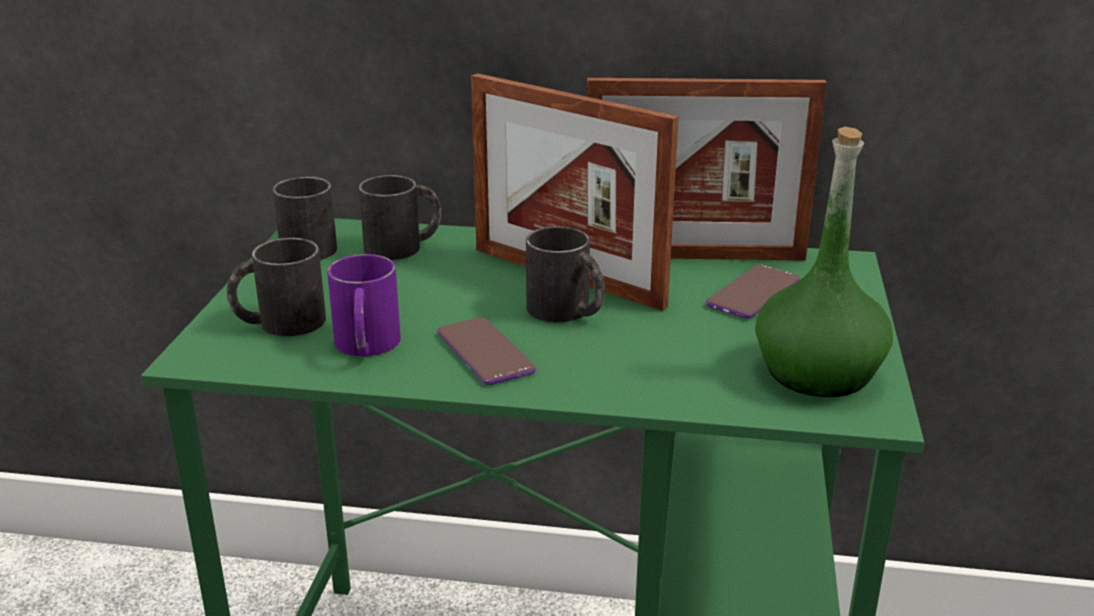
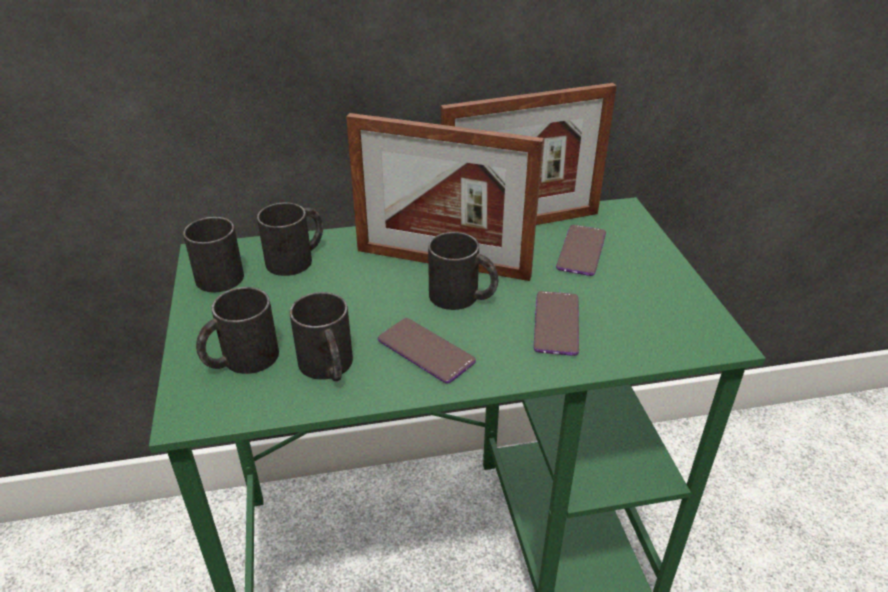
camera: 20 degrees left, 10 degrees up
(366, 347) = (329, 368): purple mug -> black mug
(663, 356) = (556, 324): none -> phone
(818, 372) = (666, 314): green bottle -> none

